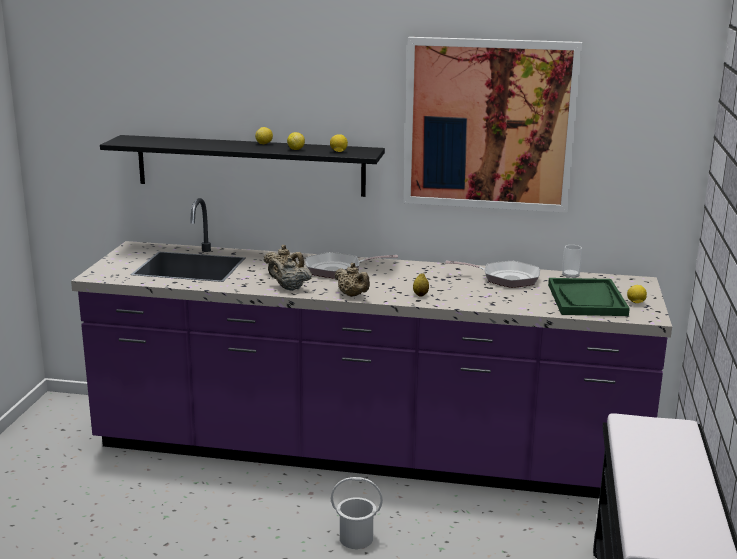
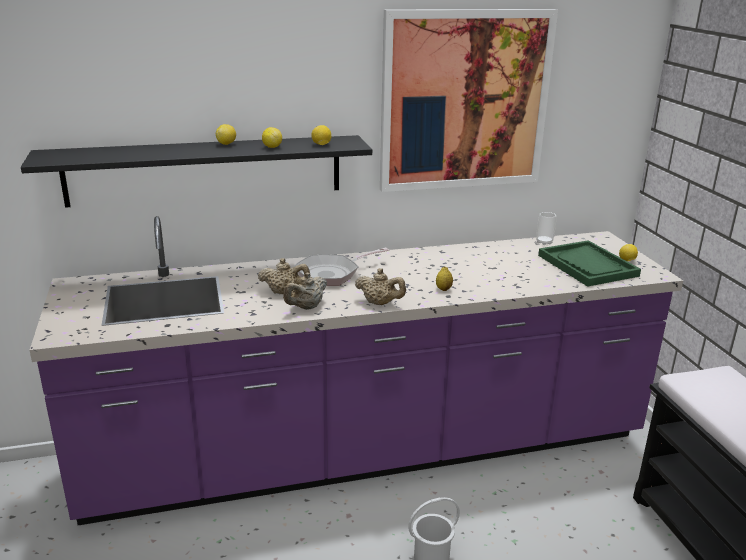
camera: 25 degrees left, 5 degrees up
(289, 288) = (306, 307): beige teapot -> beige teapot turned 45 degrees counterclockwise
(505, 278) = (495, 255): frying pan -> none

